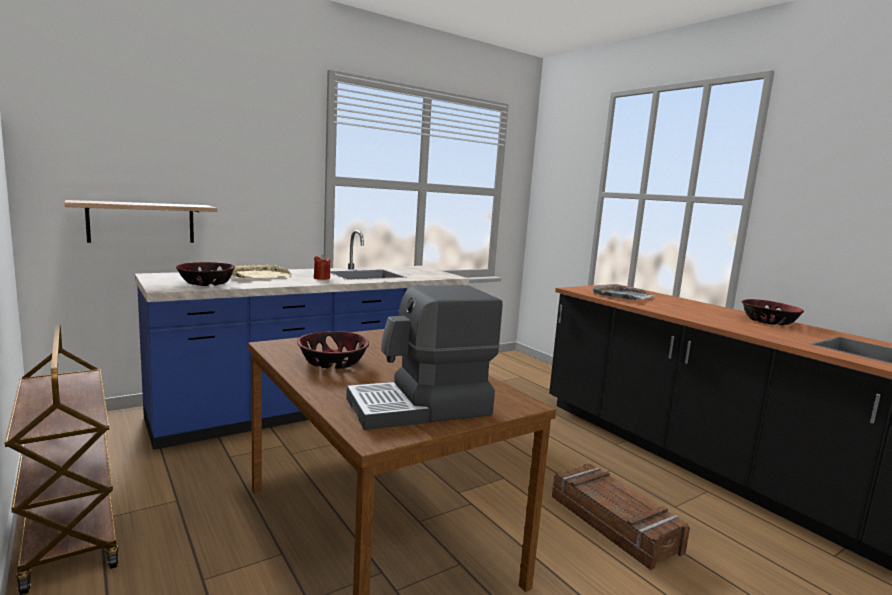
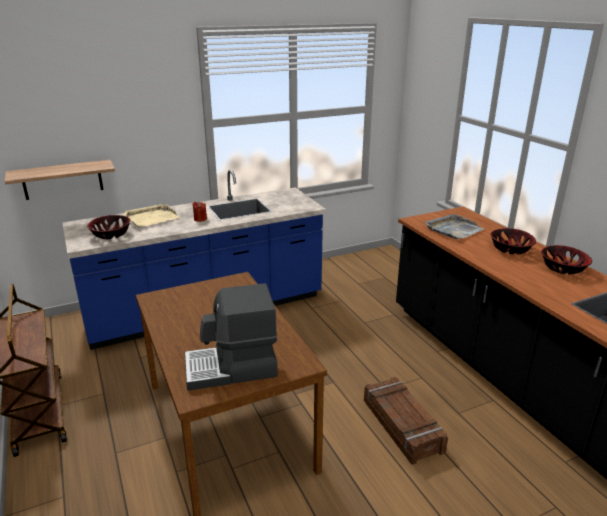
camera: 10 degrees right, 15 degrees up
(333, 362) = (188, 318): bowl -> bowl (511, 249)

